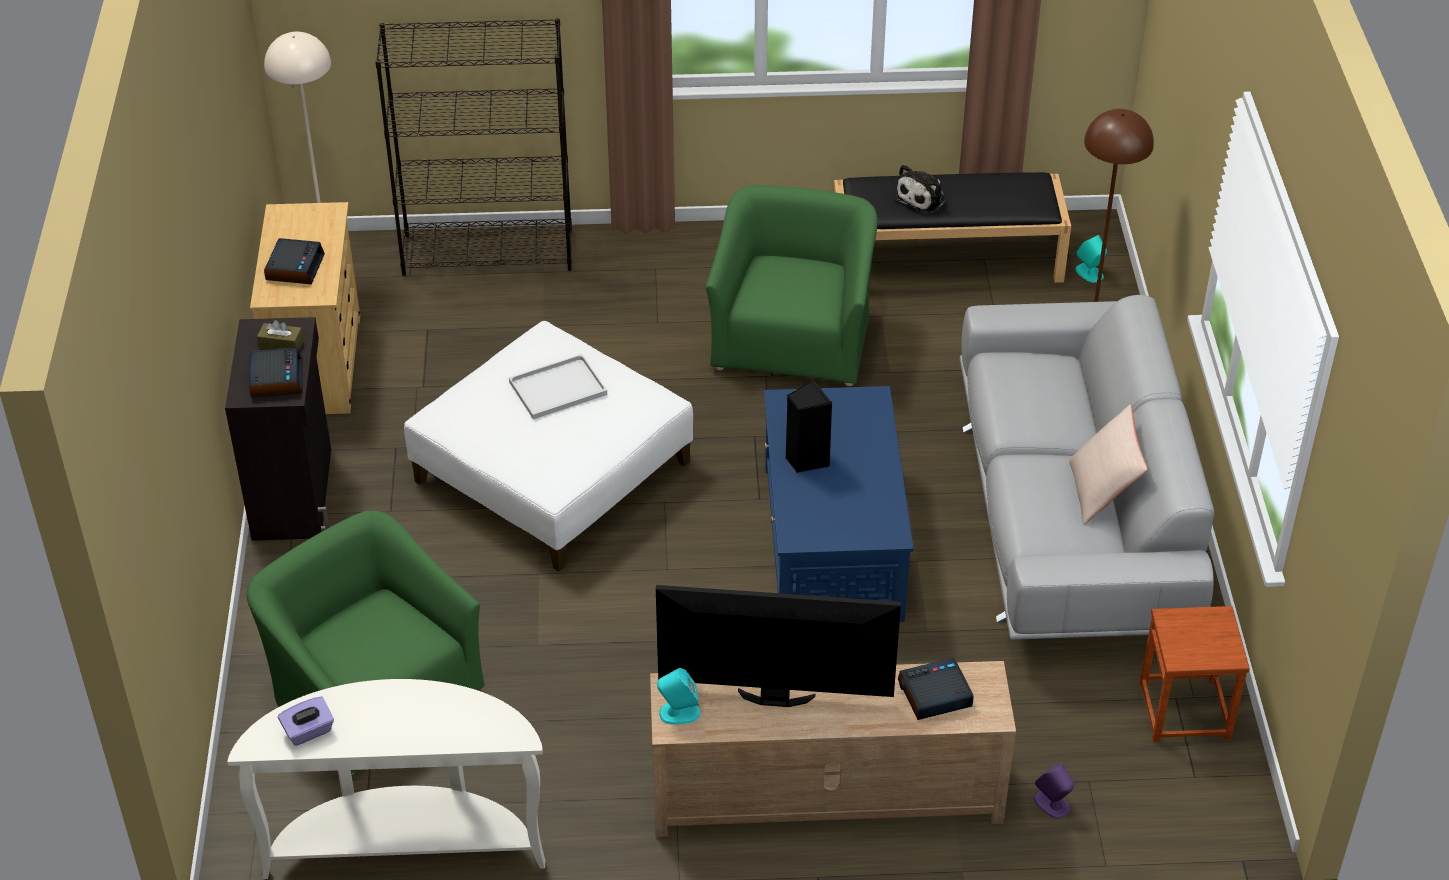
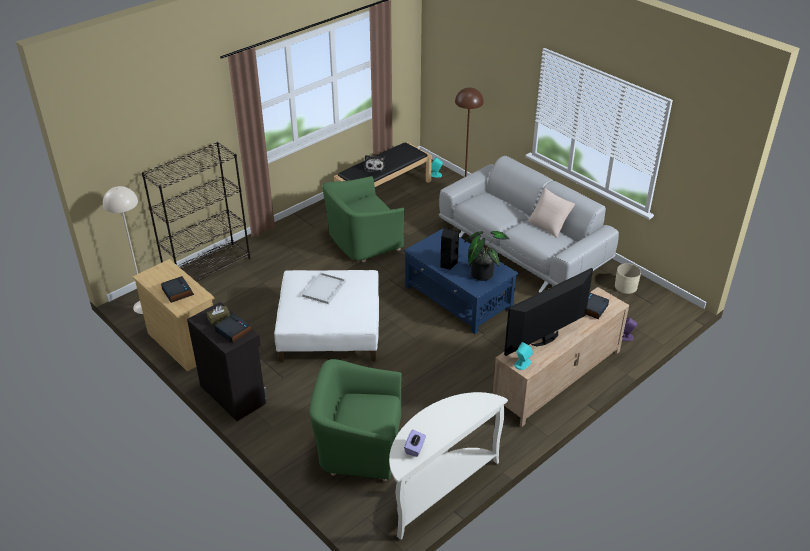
camera: 40 degrees left, 5 degrees down
(793, 339) = (363, 241): green armchair -> green armchair turned 90 degrees counterclockwise
(847, 510) = (482, 272): none -> potted plant
(1185, 710) = (626, 286): brown stool -> beige planter

